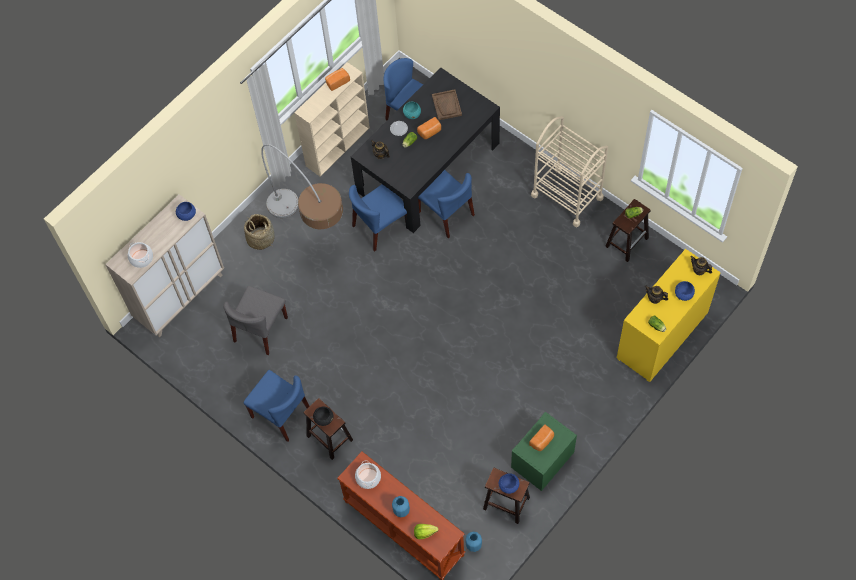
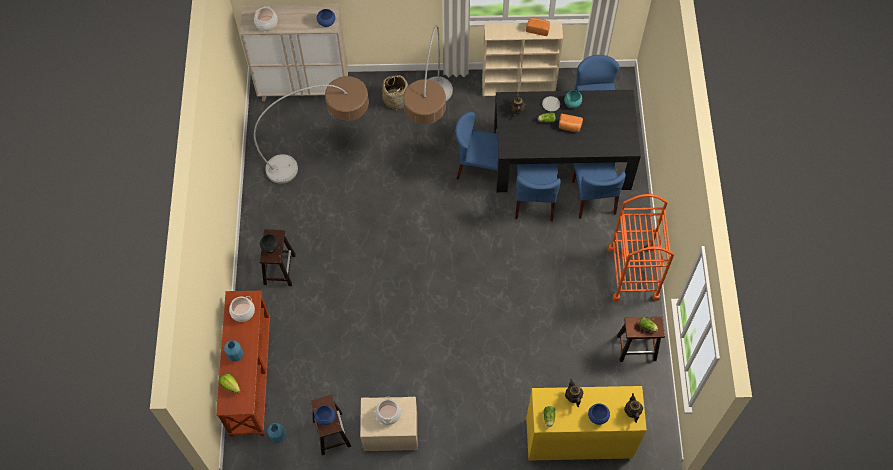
camera: 45 degrees right, 0 degrees up
(260, 330) = (324, 157): grey chair -> floor lamp
(281, 414) = (271, 223): blue chair -> blue chair (593, 198)
(447, 105) = (604, 119): brown tray -> none
(542, 441) = (388, 414): bread -> cooking pot
(542, 460) = (390, 431): green nightstand -> beige nightstand
(567, 196) = (633, 273): beige cart -> orange cart

